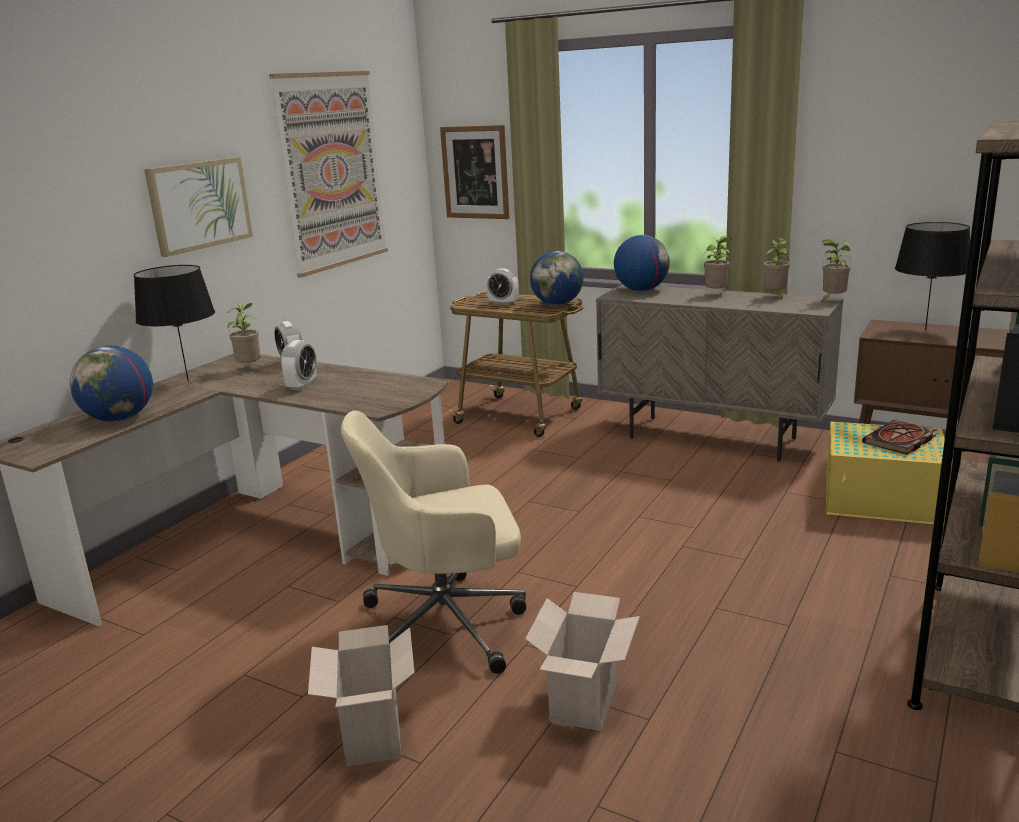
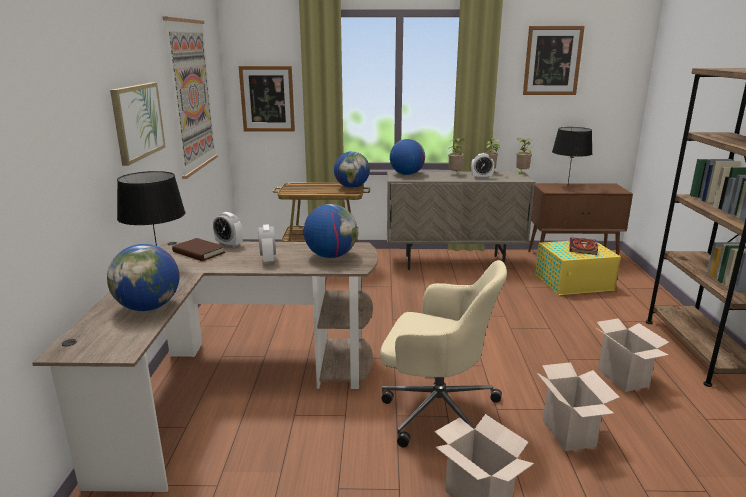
camera: 30 degrees left, 0 degrees up
(250, 368) = (199, 252): potted plant -> brown book
(375, 391) = (331, 256): none -> globe
(447, 624) = (436, 410): beige office chair -> beige office chair turned 120 degrees counterclockwise
(503, 303) = (312, 189): alarm clock -> alarm clock (481, 177)
(773, 658) = (625, 378): none -> cardboard box
(908, 103) = (552, 61): none -> picture

